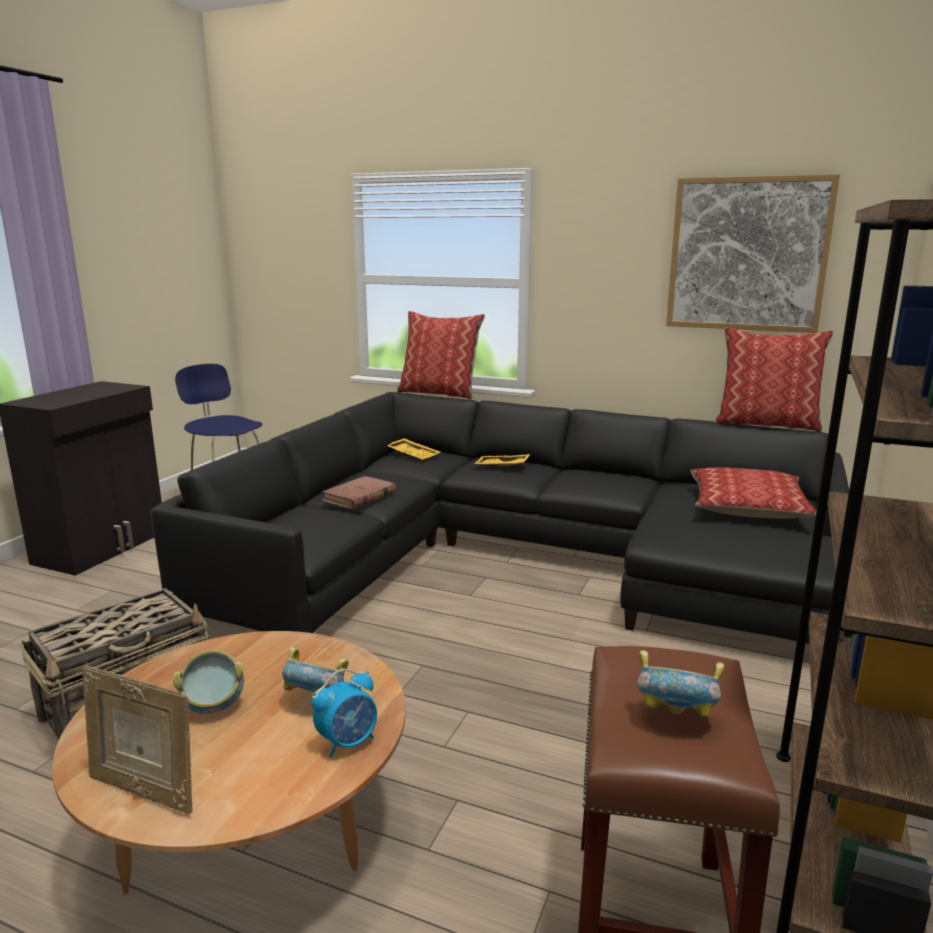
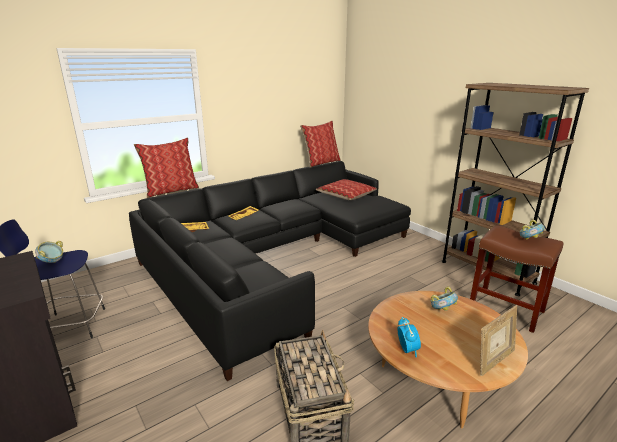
camera: 60 degrees left, 5 degrees up
(213, 707) = (437, 336): bowl -> bowl (52, 262)
(348, 742) = (474, 309): alarm clock -> alarm clock (407, 349)
(359, 497) = (235, 256): brown book -> none
(747, 254) = (296, 92): picture -> none

